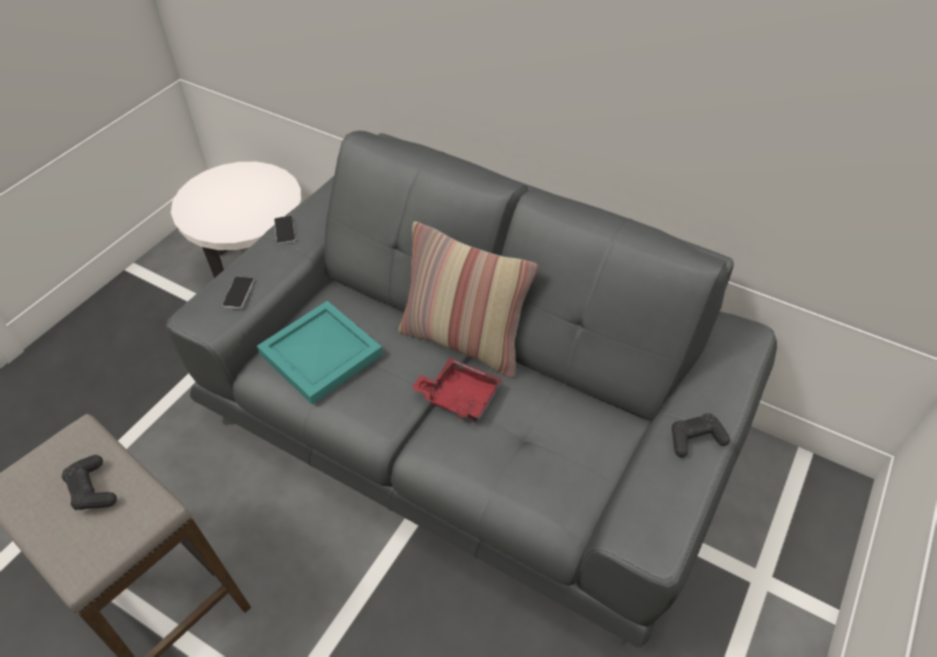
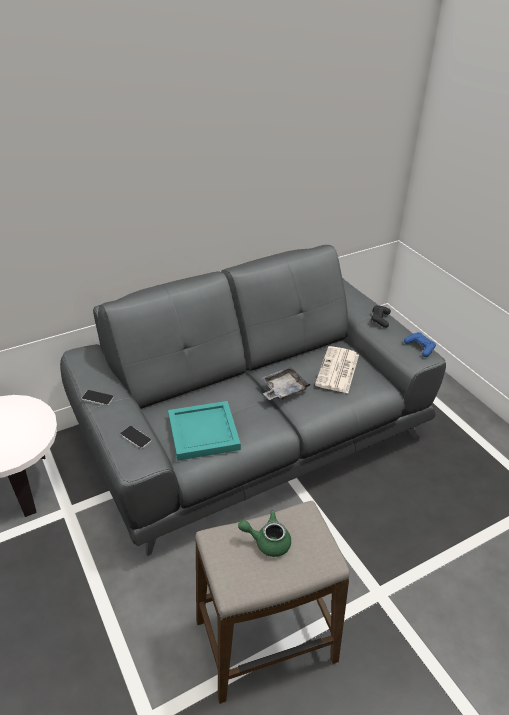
camera: 60 degrees left, 10 degrees down
(92, 489) = (267, 541): black game controller -> green teapot
(459, 396) = (283, 389): red tray -> grey tray
(463, 341) = (245, 373): pillow -> none
(553, 443) = (337, 370): none -> newspaper
(666, 528) = (420, 347): none -> blue game controller

